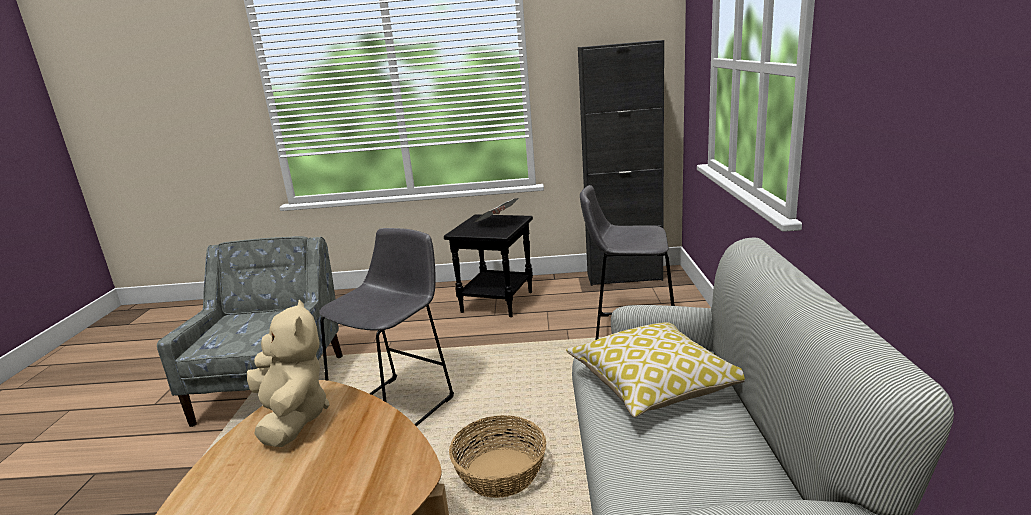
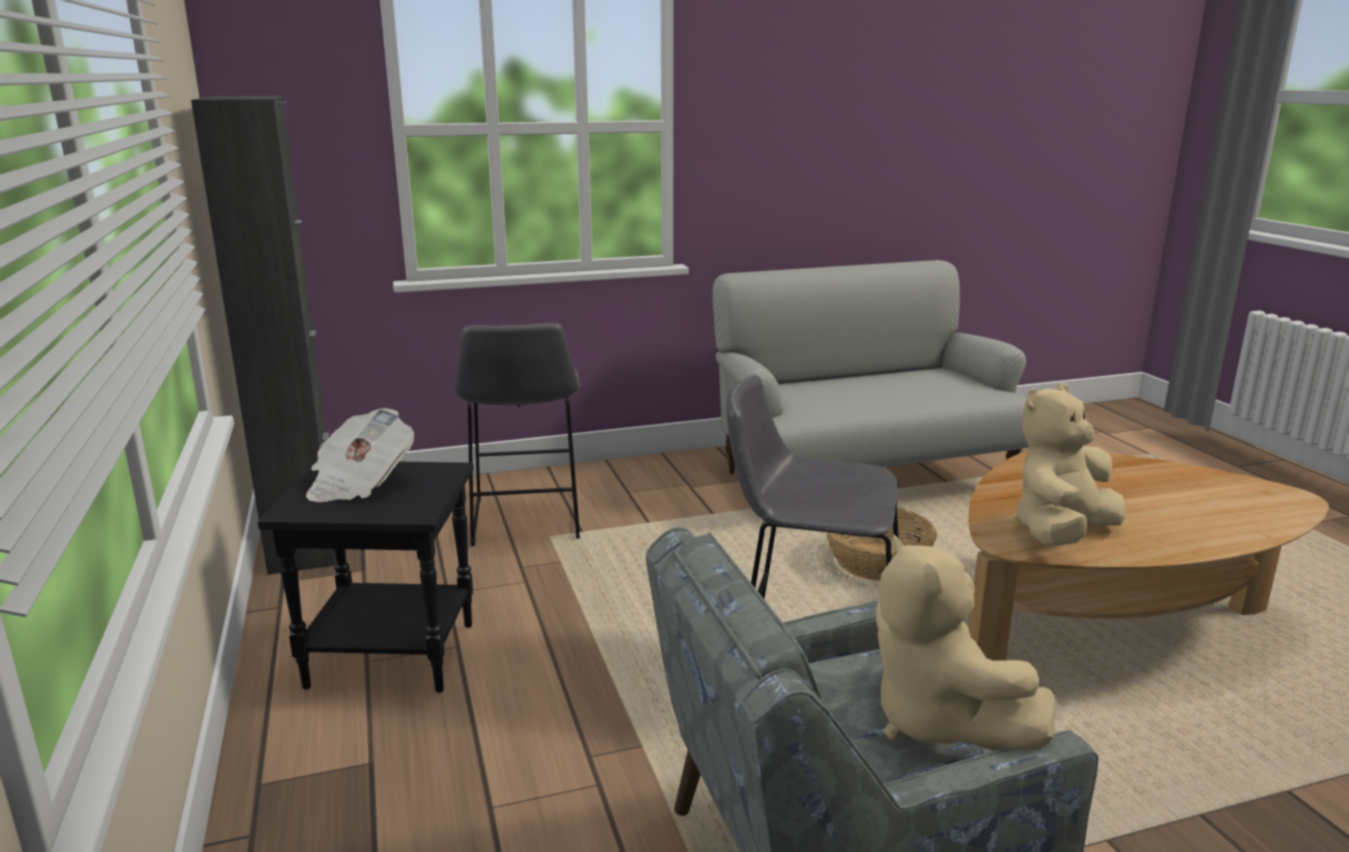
camera: 110 degrees left, 0 degrees up
(231, 336) = (938, 722): none -> beige plush toy
(655, 384) = (830, 397): pillow -> none

